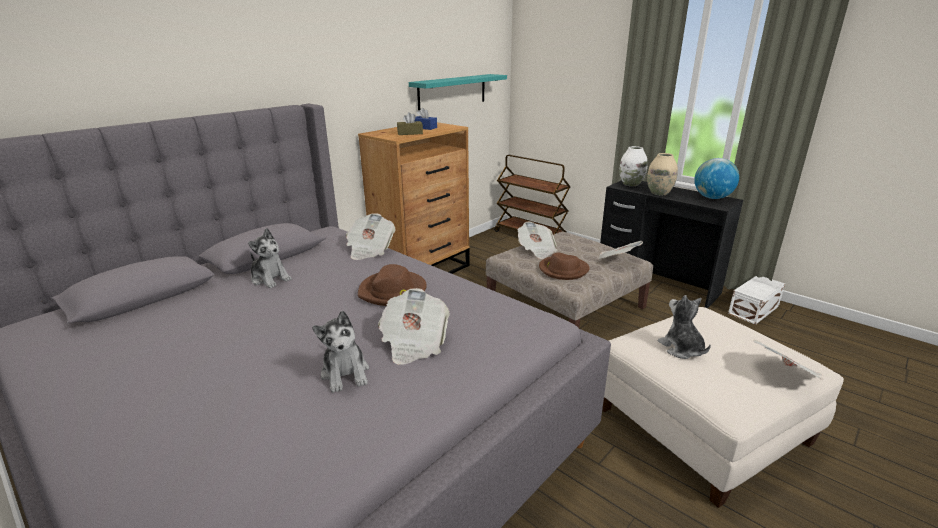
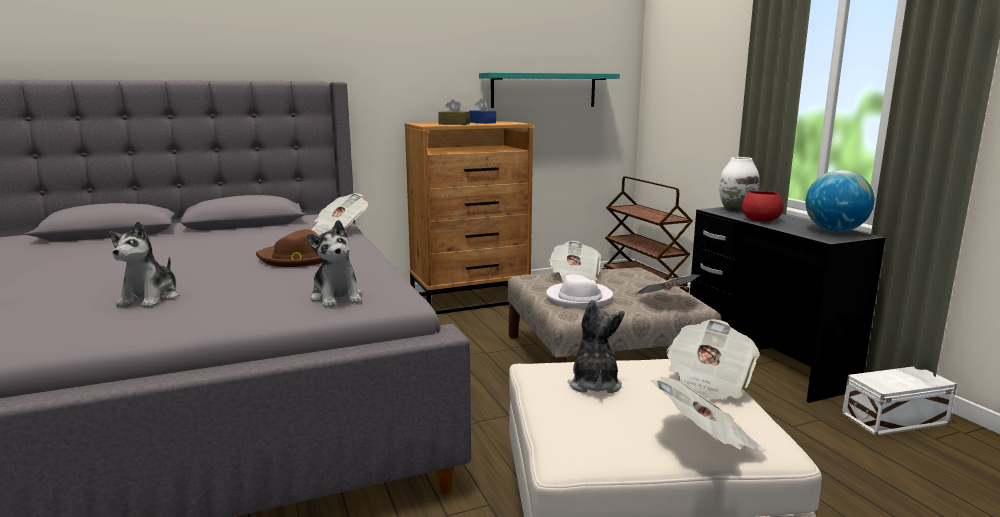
camera: 25 degrees right, 10 degrees down
(270, 279) = (217, 236): plush toy -> plush toy (337, 297)
(414, 343) = (243, 291): newspaper -> newspaper (707, 383)
(563, 270) = (579, 298): brown hat -> white hat
(659, 193) = (760, 220): beige vase -> red bowl

